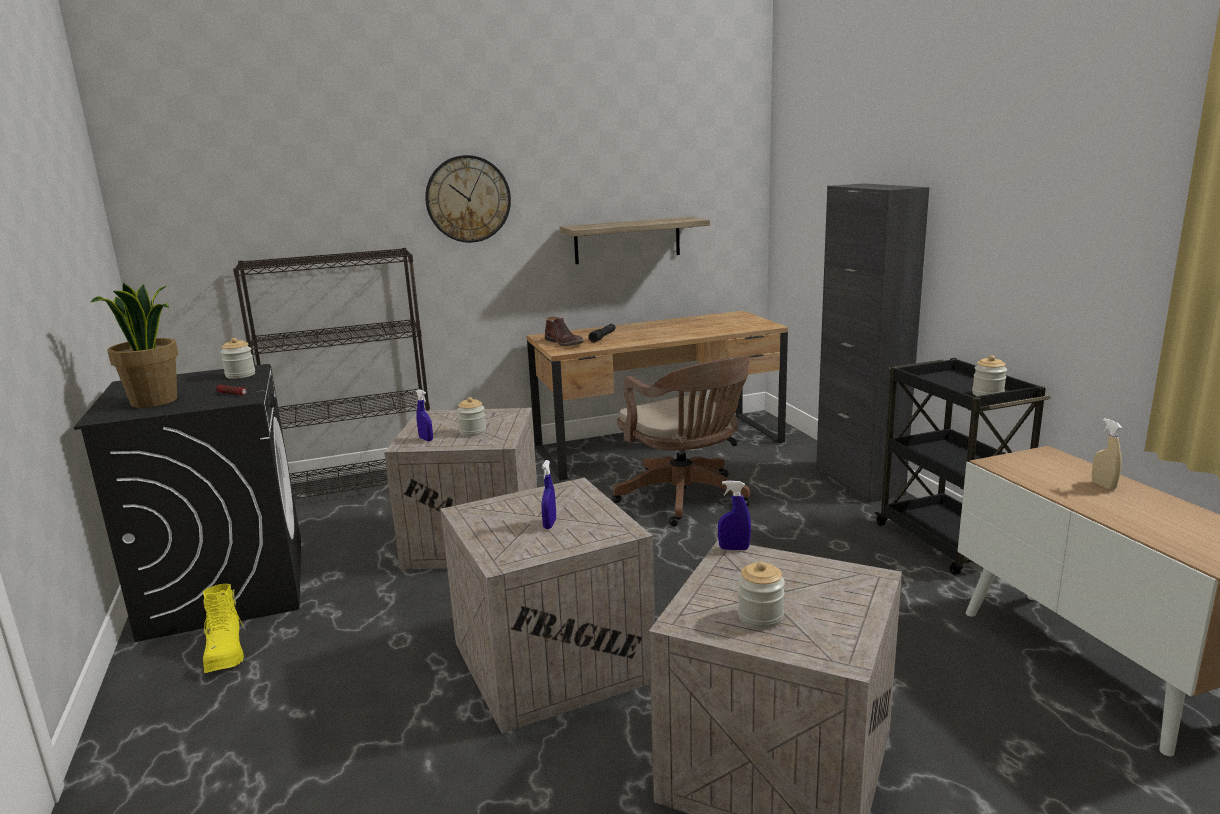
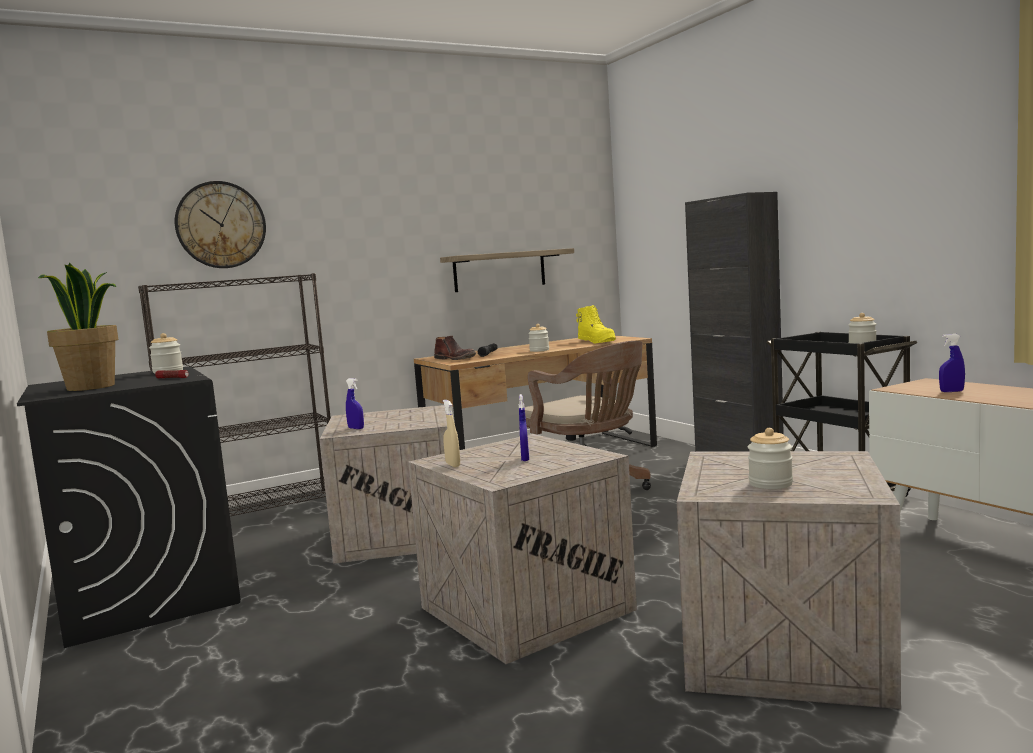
camera: 10 degrees left, 10 degrees down
(226, 652) = (174, 643): yellow boot -> yellow boot (597, 341)
(468, 199) = (357, 231): wall clock -> wall clock (220, 225)
(472, 432) = (399, 421): jar -> jar (539, 350)
(734, 548) = (710, 454): blue spray bottle -> blue spray bottle (951, 391)
(1103, 485) = (991, 390): beige spray bottle -> beige spray bottle (453, 465)

